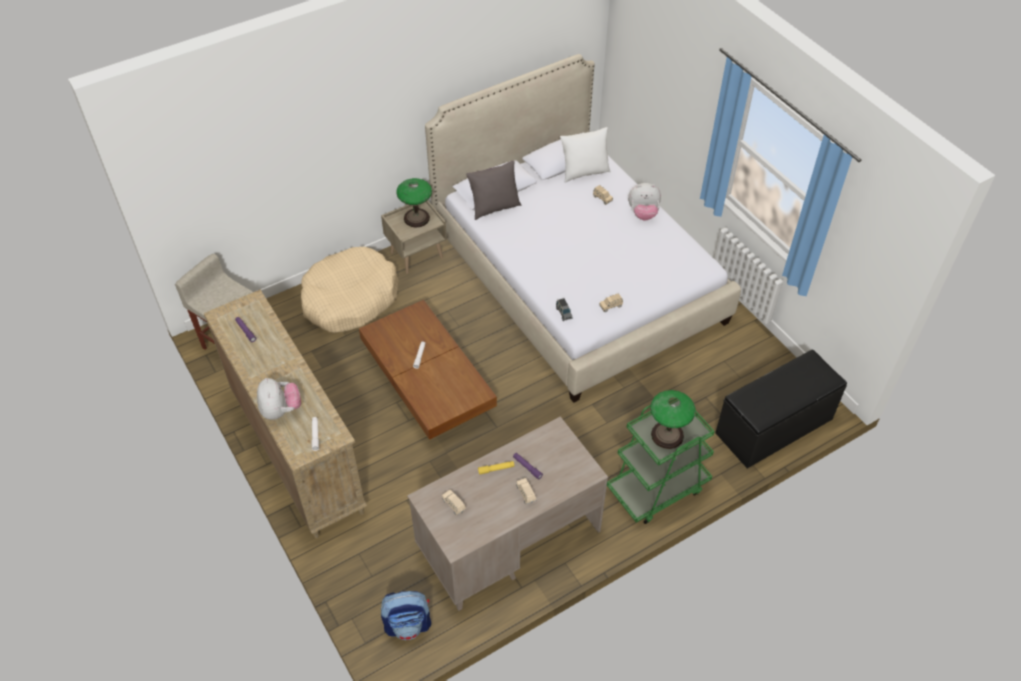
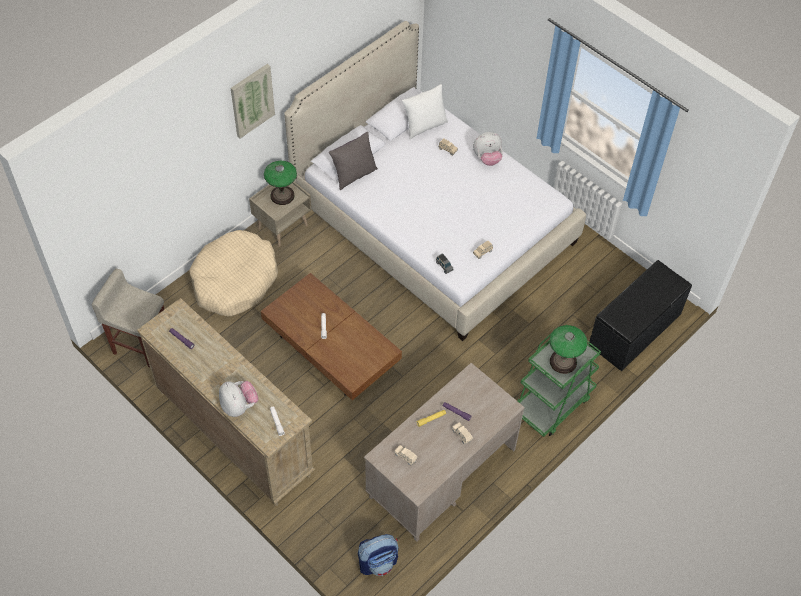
camera: 15 degrees left, 5 degrees up
(387, 100) = (252, 100): none -> picture

